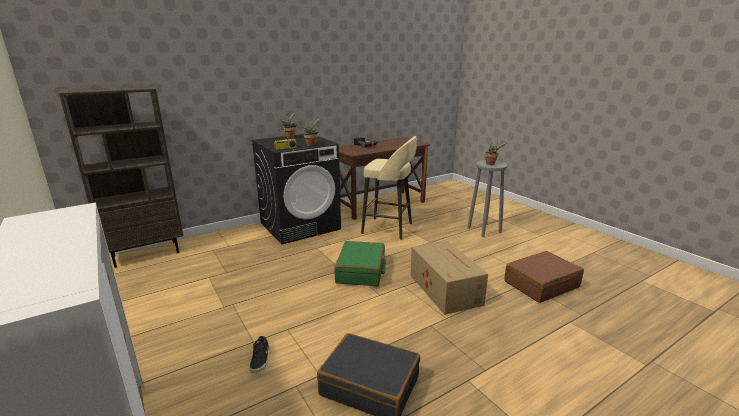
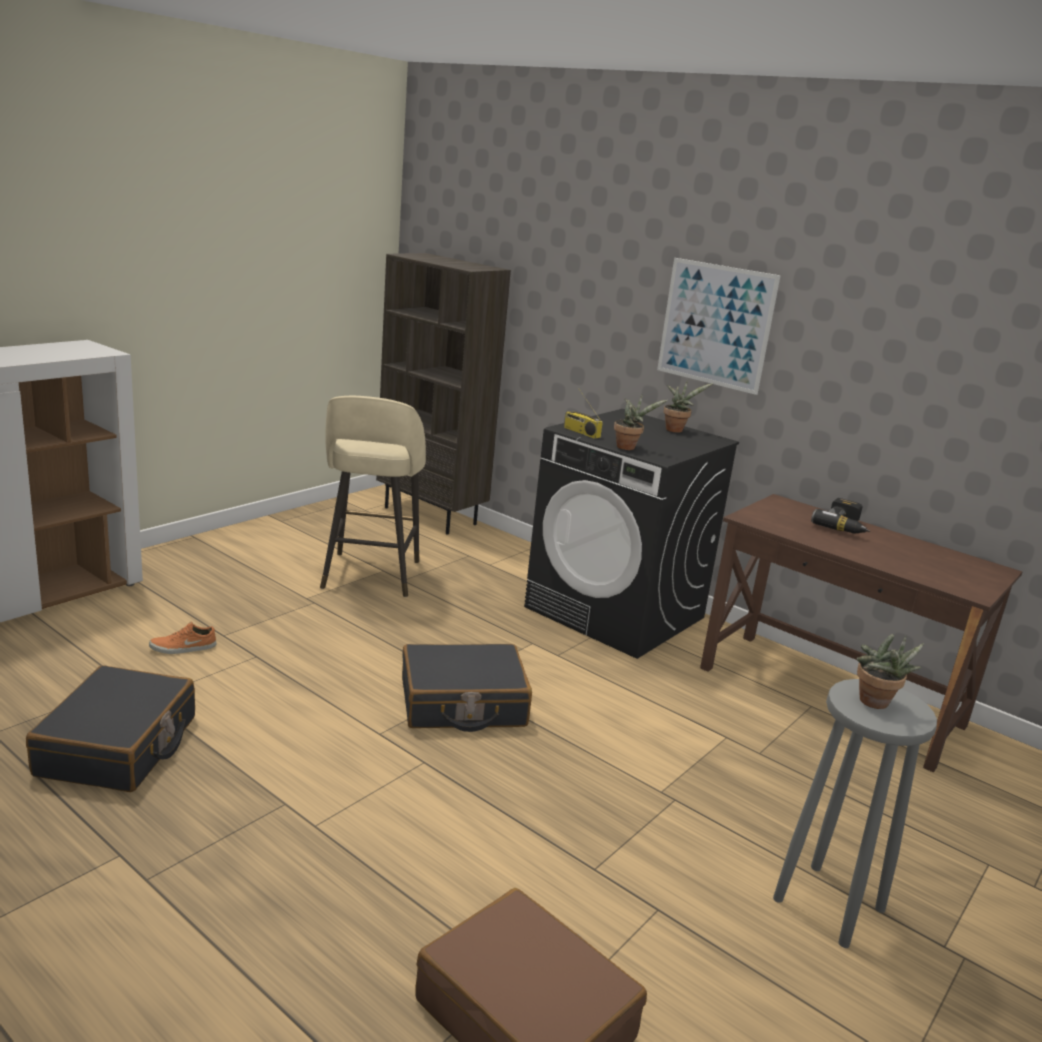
camera: 70 degrees right, 0 degrees up
(260, 359) = (183, 648): black shoe -> orange shoe
(286, 87) = (716, 325): none -> picture
(361, 271) = (462, 704): green suitcase -> black suitcase
(389, 229) = (690, 722): beige stool -> beige stool (370, 576)
(445, 288) = (433, 822): cardboard box -> none

